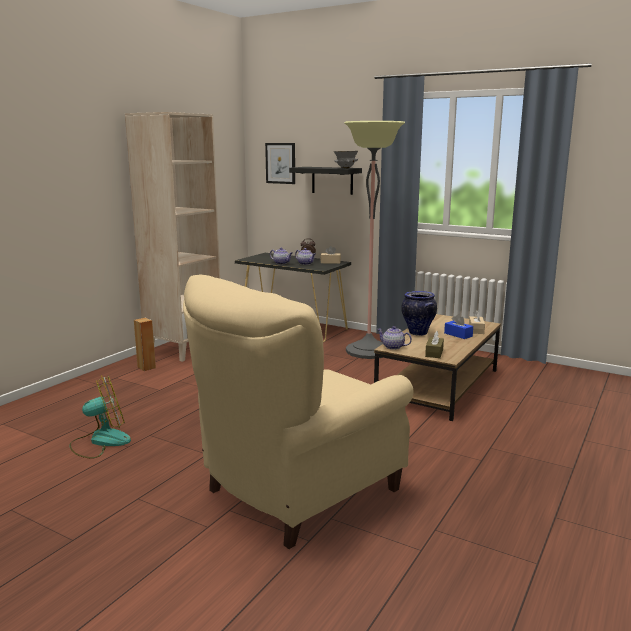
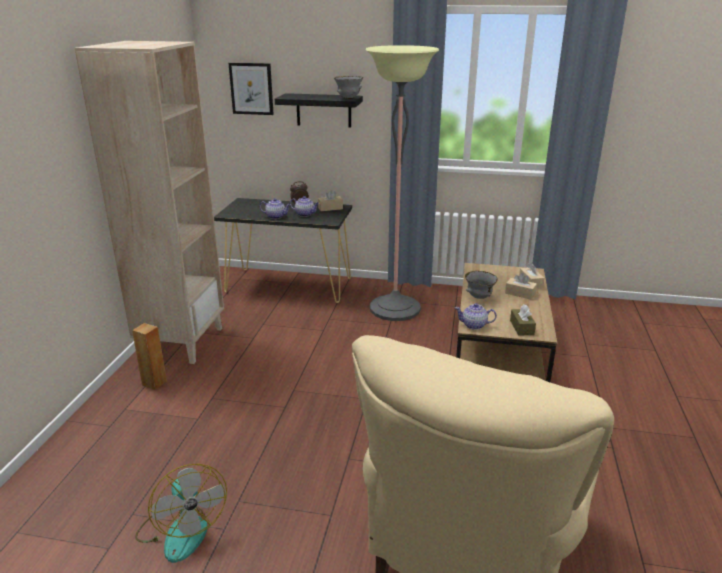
camera: 20 degrees left, 10 degrees up
(100, 441) = (182, 529): fan -> fan turned 105 degrees clockwise
(417, 333) = (479, 297): vase -> grey bowl
(458, 335) = (520, 293): blue tissue box -> beige tissue box

